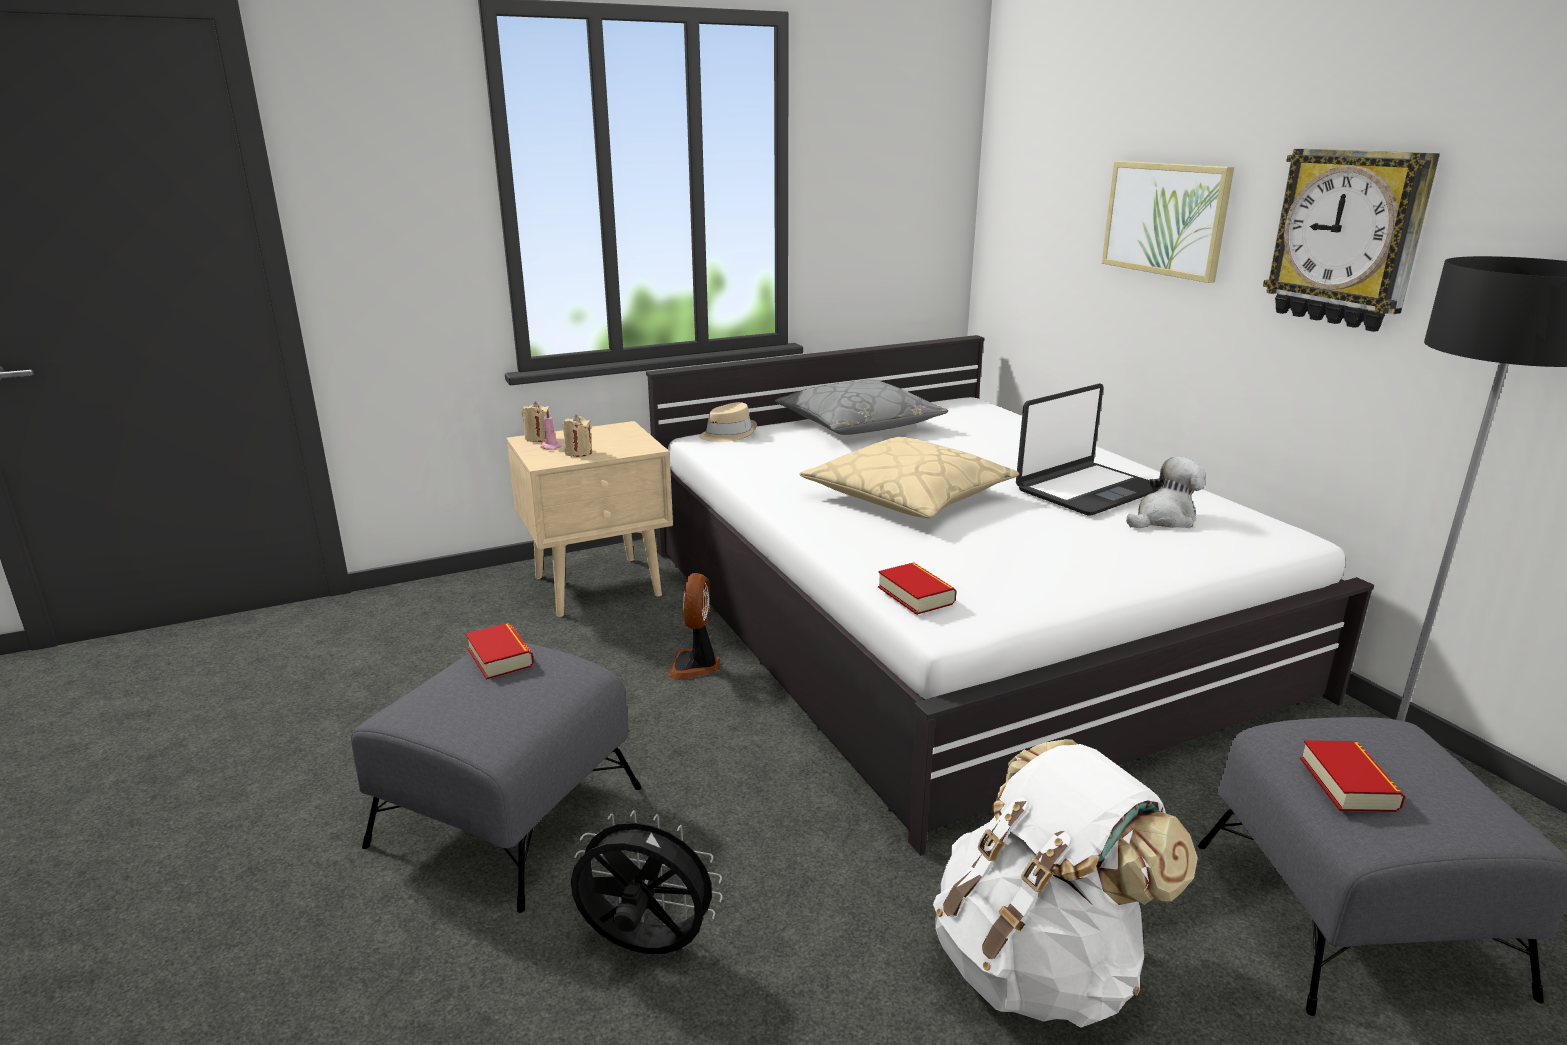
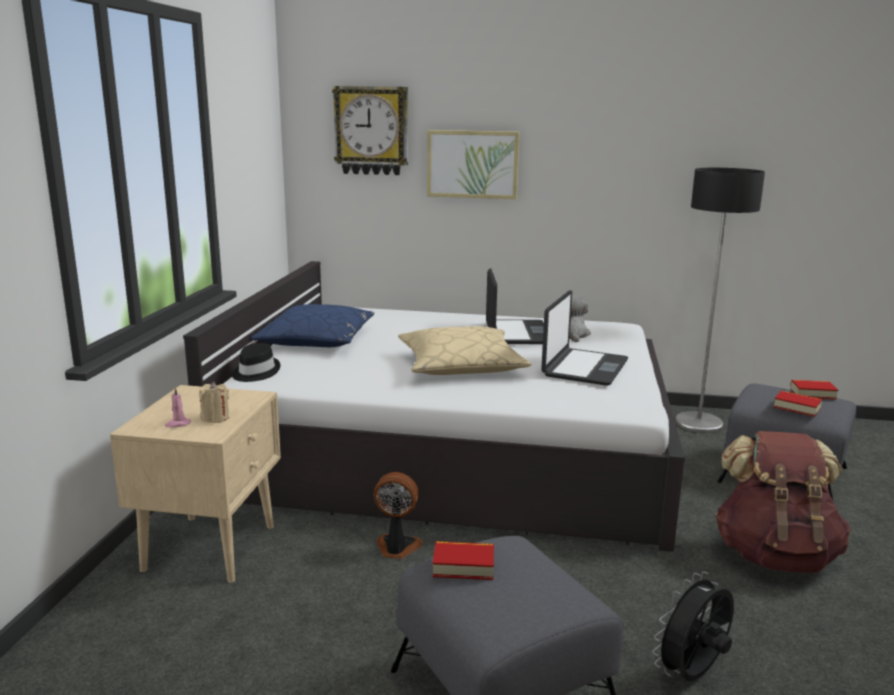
camera: 55 degrees left, 5 degrees down
(538, 438) = (143, 423): beige candle -> none
(695, 666) = (397, 548): fan -> fan turned 150 degrees clockwise
(728, 434) = (255, 372): beige hat -> black hat
(859, 424) = (316, 340): grey pillow -> blue pillow
(916, 595) = (601, 404): book -> book (812, 393)
(1030, 555) = (584, 368): none -> laptop
(1039, 964) = (774, 555): white backpack -> brown backpack
(1347, 238) = (598, 166): wall clock -> wall clock (372, 131)

